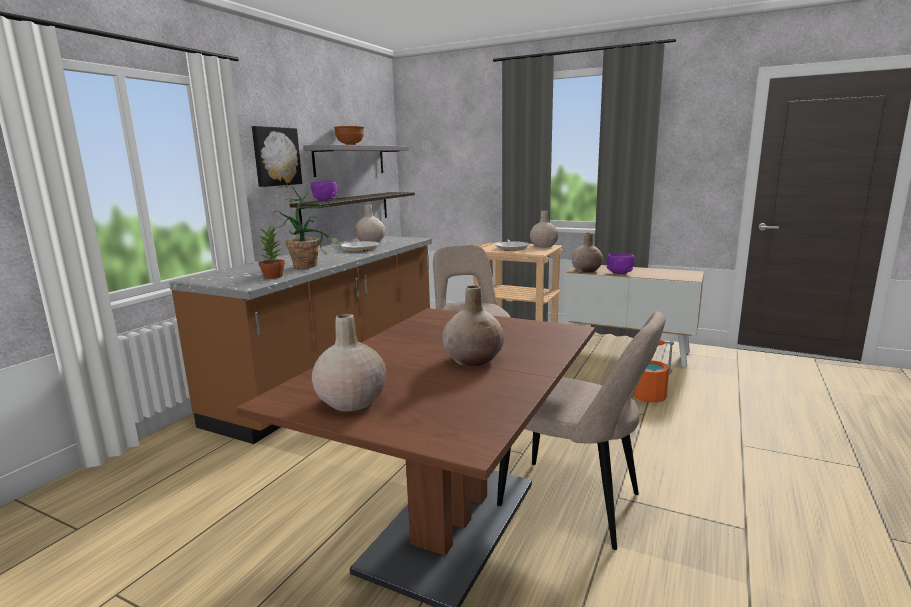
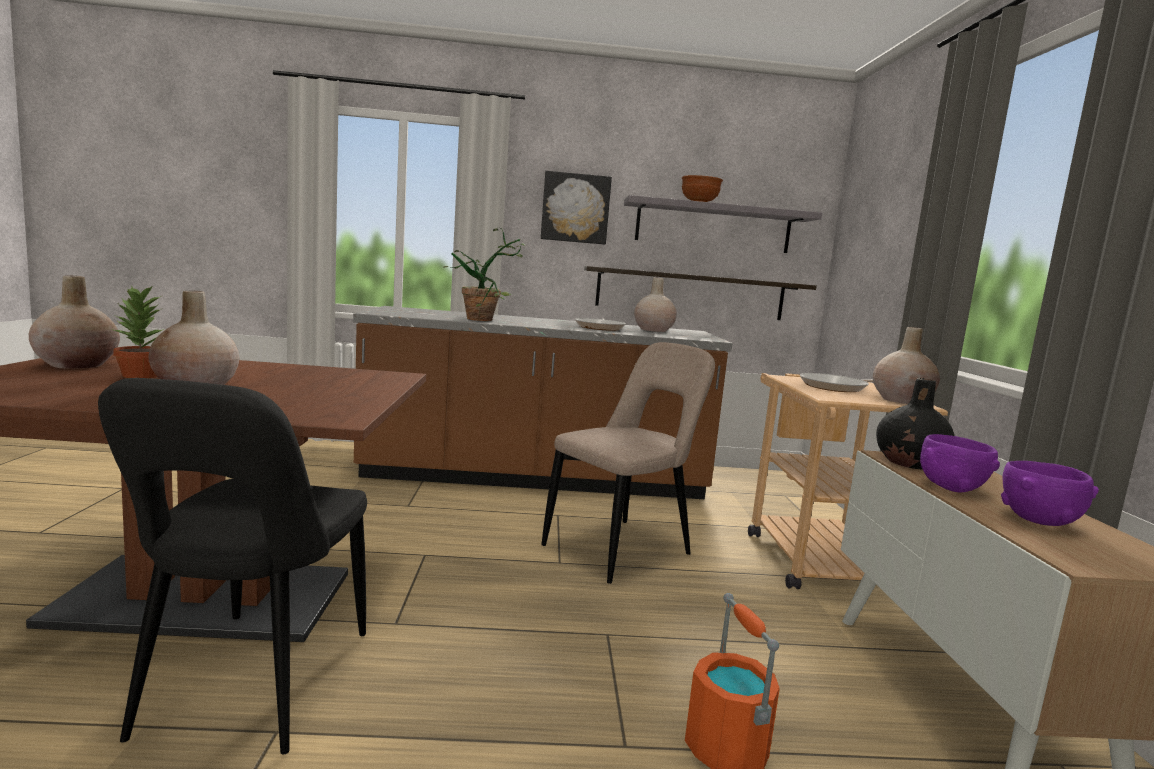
camera: 60 degrees right, 5 degrees down
(274, 276) = (420, 315): potted plant -> potted plant (141, 376)
(325, 200) = (630, 269): purple bowl -> purple bowl (1038, 521)
(576, 504) = (251, 689): beige chair -> black chair
(586, 270) = (910, 463): beige vase -> black vase

